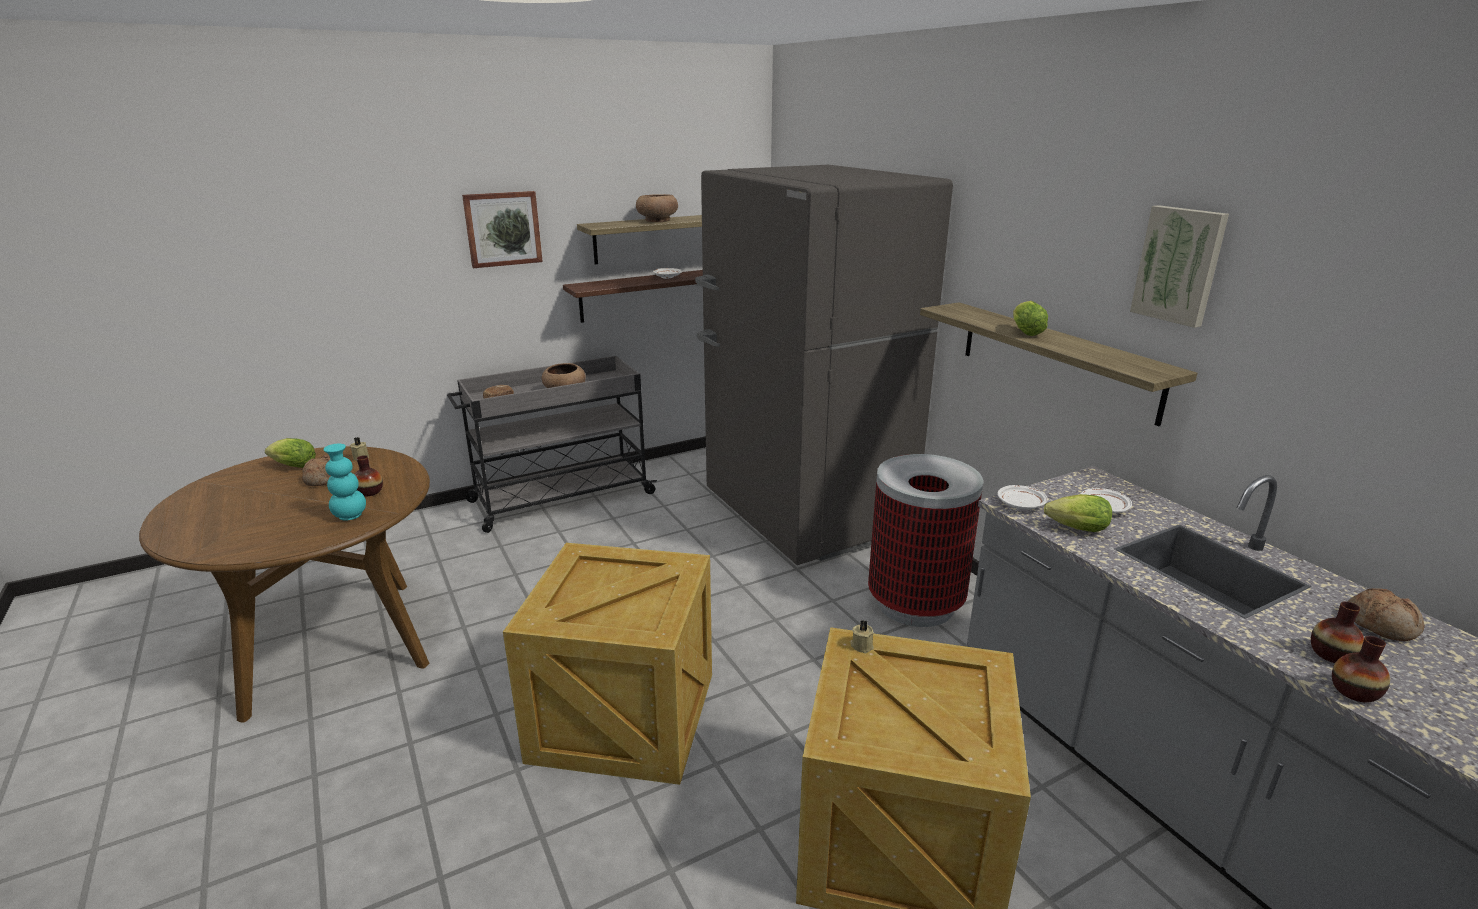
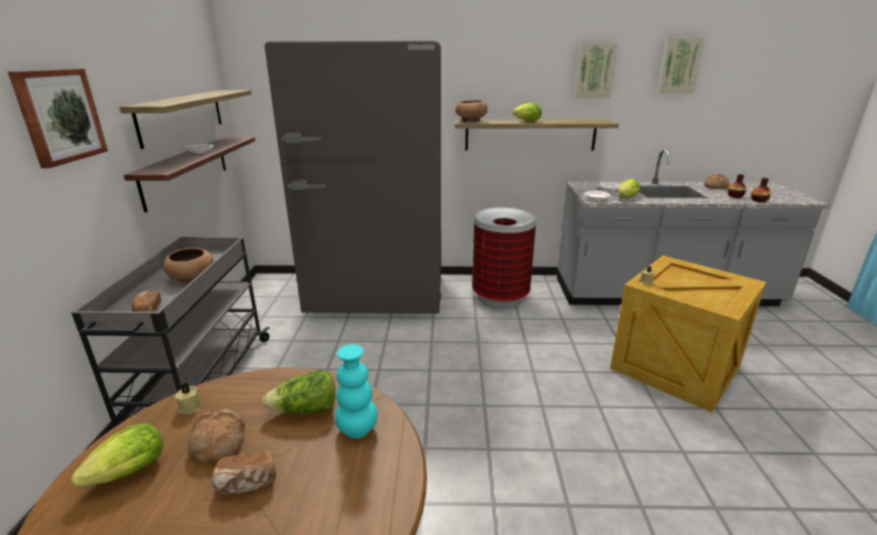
camera: 60 degrees left, 0 degrees up
(287, 500) = (247, 484): none -> bread
(369, 492) = (306, 410): vase -> lettuce
(627, 714) = (535, 430): crate -> none
(657, 220) = (185, 98): brown bowl -> brown bowl (470, 121)
(1381, 290) = (679, 65): none -> picture

